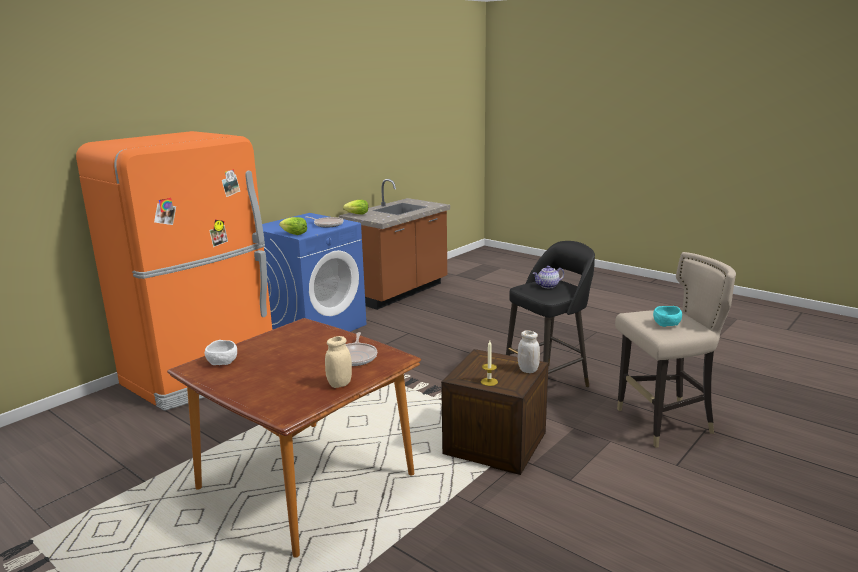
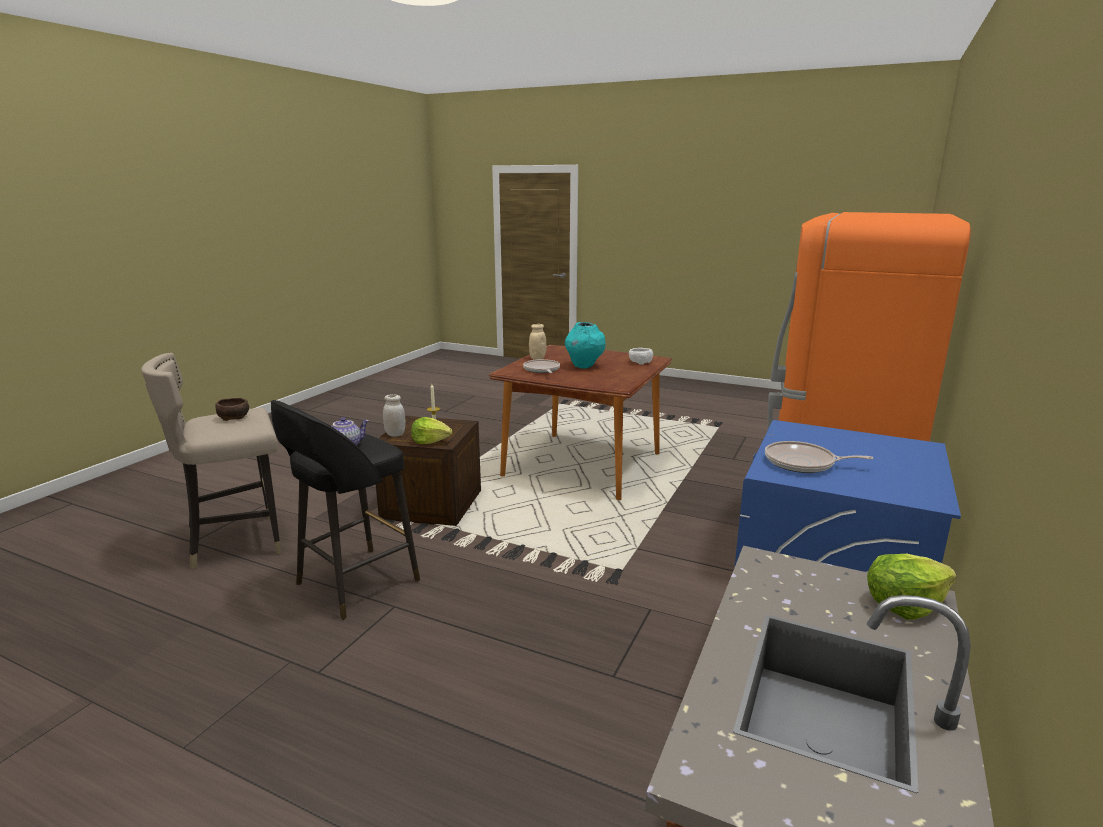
camera: 165 degrees right, 0 degrees up
(294, 234) = (807, 430): lettuce -> lettuce (430, 441)
(298, 360) = (584, 366): none -> turquoise vase
(666, 324) = (234, 417): turquoise bowl -> brown bowl

